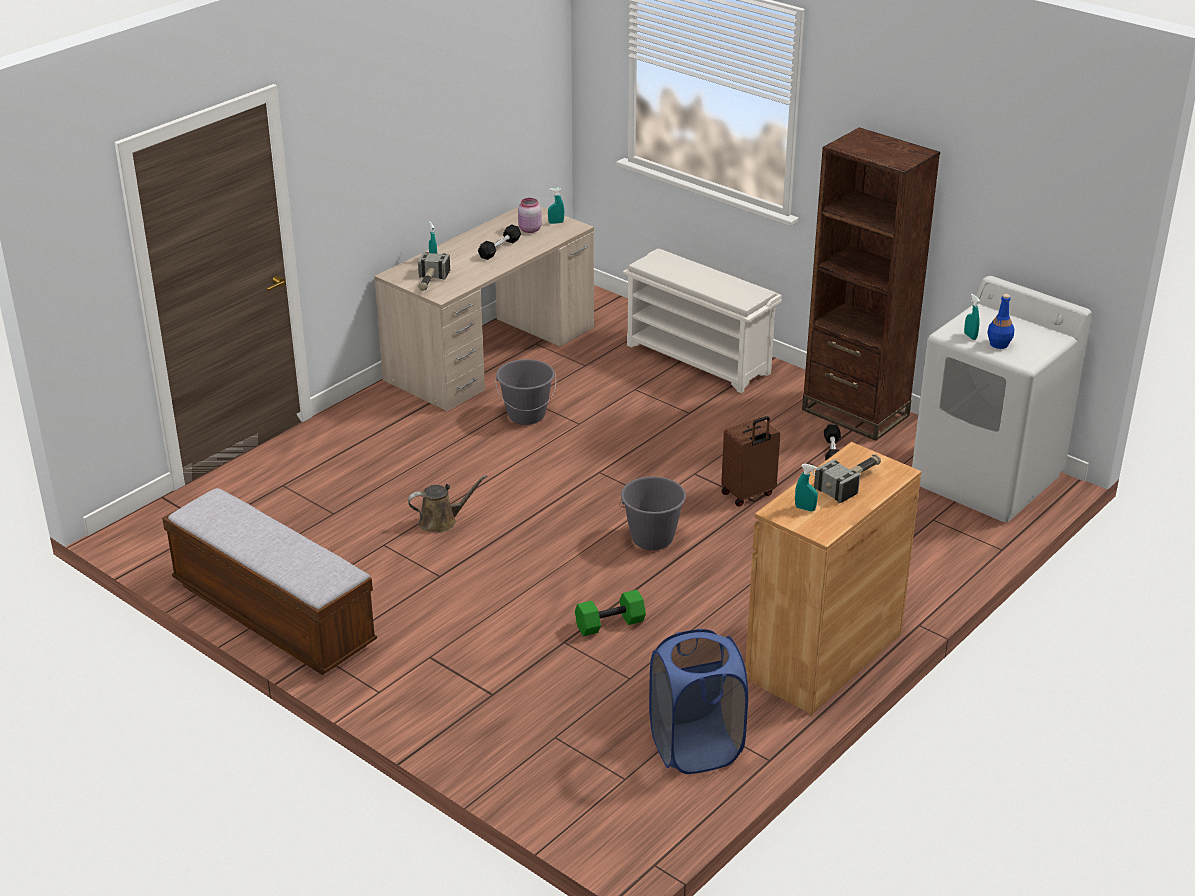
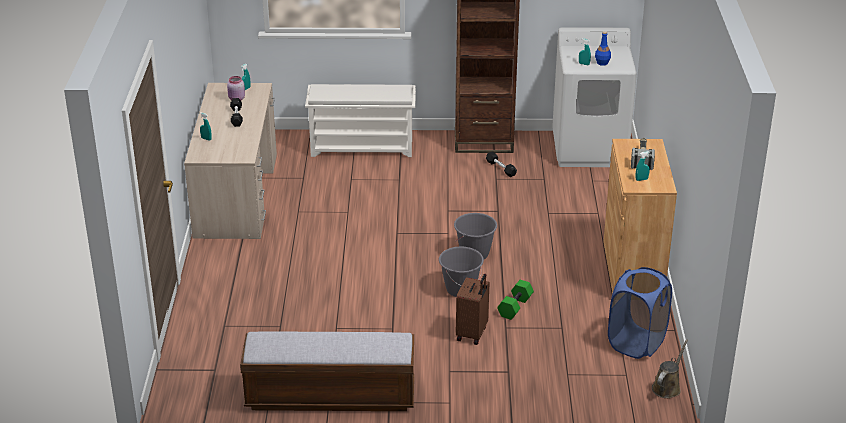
camera: 40 degrees left, 0 degrees up
(430, 282) = (226, 153): hammer -> none
(441, 521) = (350, 300): brown watering can -> brown watering can (667, 387)
(526, 415) = (311, 220): grey bucket -> grey bucket (460, 289)
(748, 494) = (490, 209): brown suitcase -> brown suitcase (472, 334)

